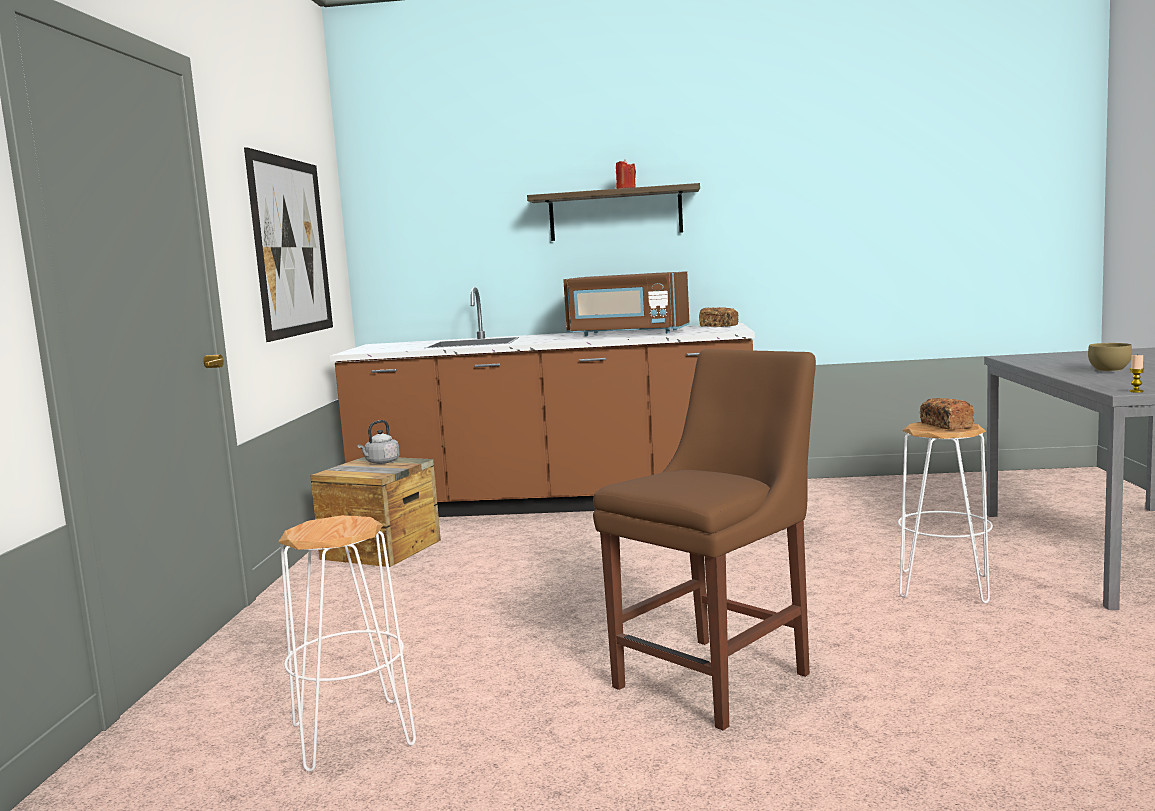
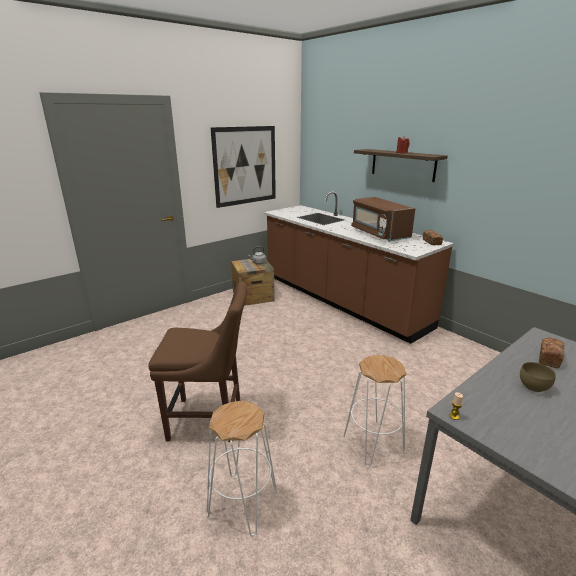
camera: 45 degrees right, 15 degrees up
(353, 735) = (115, 369): white stool -> white stool (242, 504)
(946, 425) = (384, 366): bread -> bread (549, 358)

